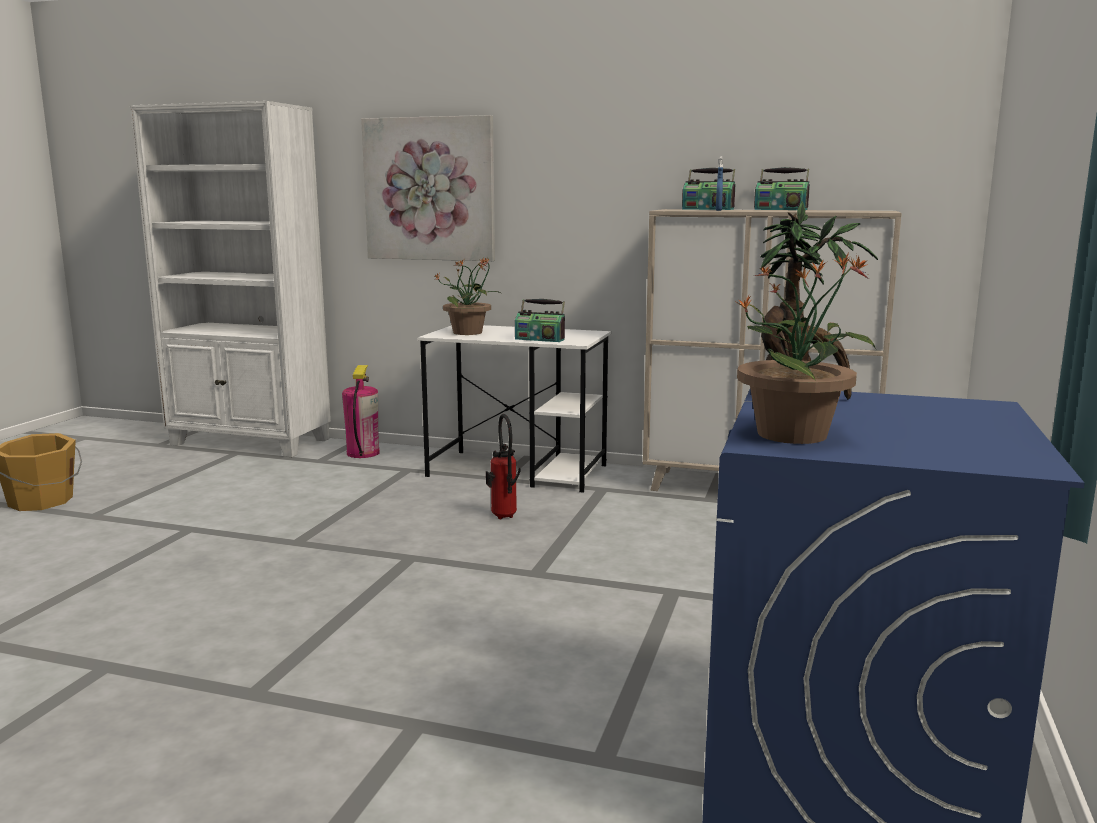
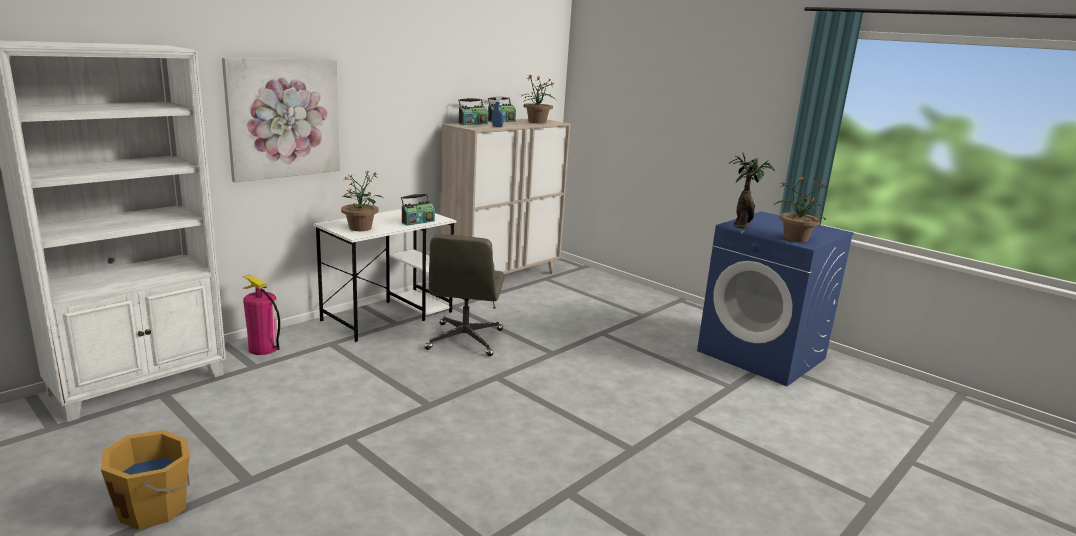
camera: 65 degrees left, 5 degrees up
(503, 518) = (465, 340): fire extinguisher -> grey office chair
(840, 211) = (537, 122): none -> potted plant

